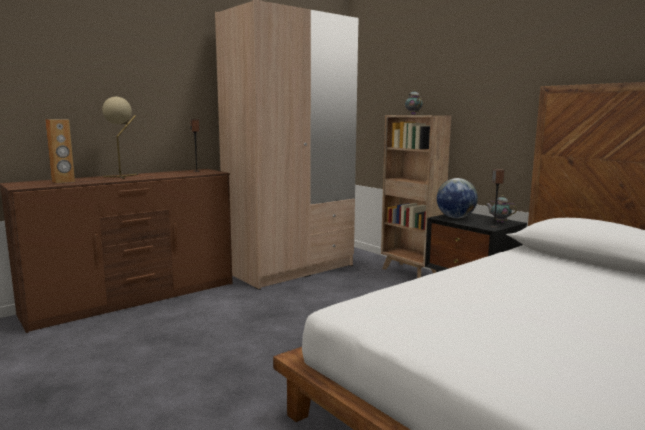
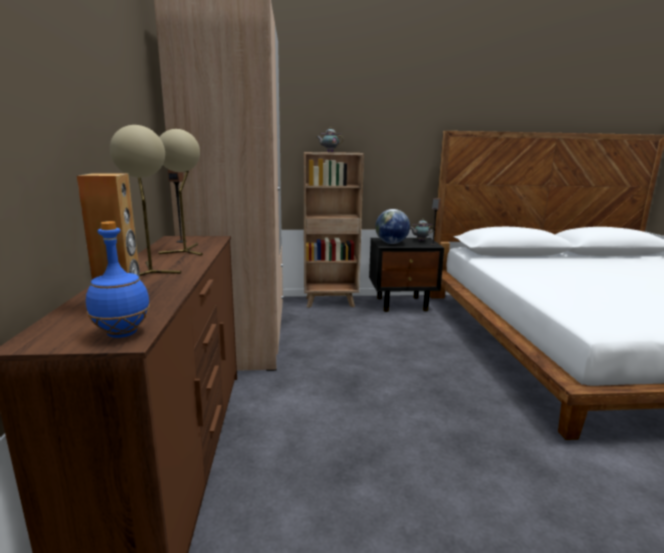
camera: 55 degrees left, 5 degrees up
(26, 186) = (121, 333): none -> blue bottle
(174, 174) = (186, 250): none -> beige table lamp

